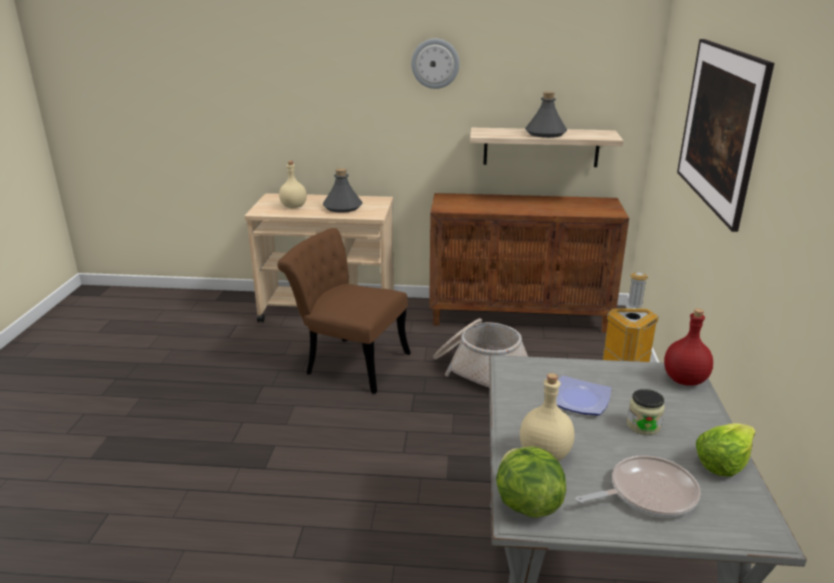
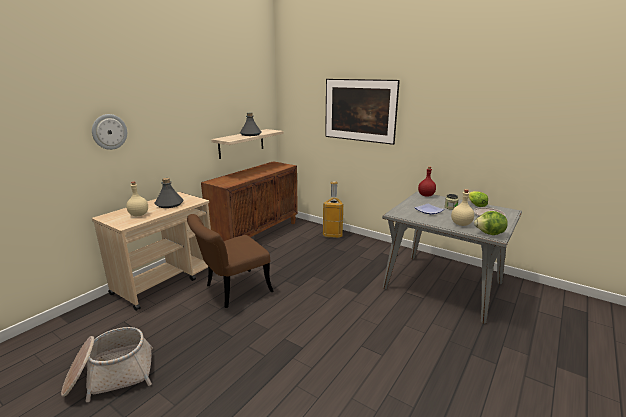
camera: 60 degrees left, 5 degrees down
(435, 63) = (189, 104): wall clock -> wall clock (109, 131)
(479, 369) = (286, 258): basket -> basket (110, 375)

